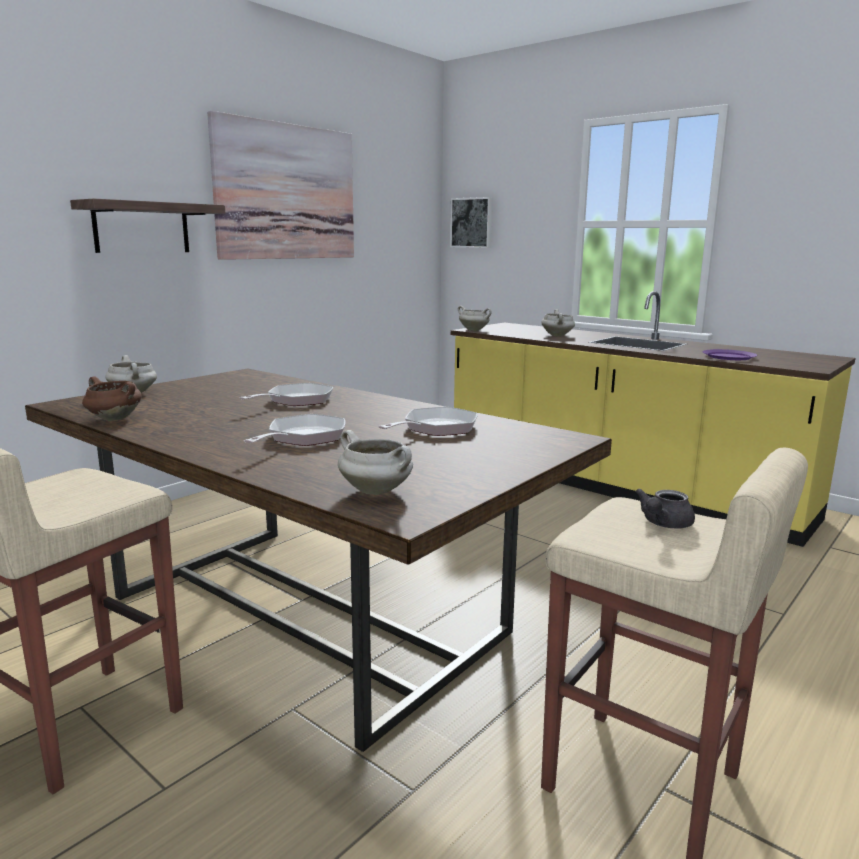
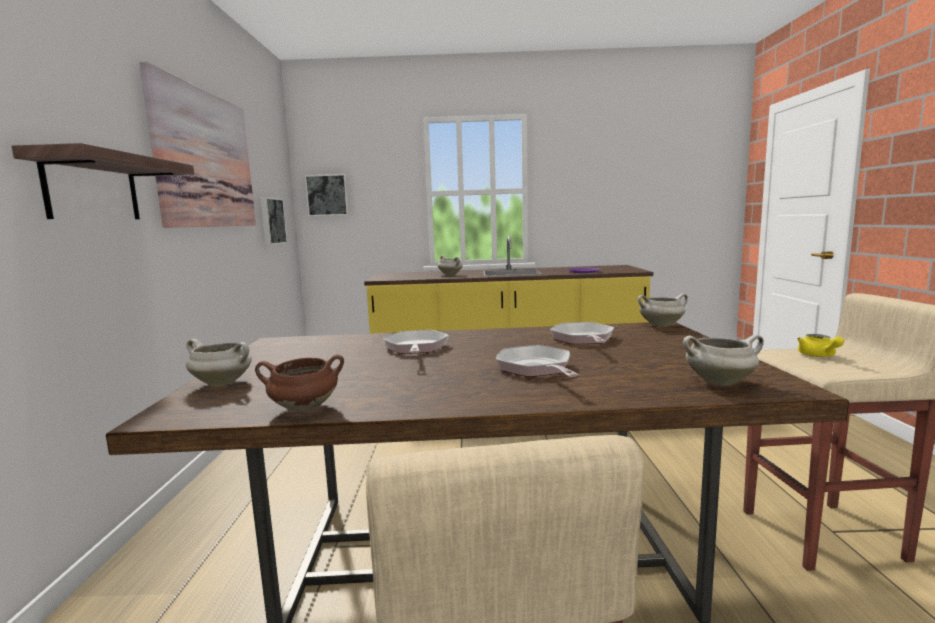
camera: 40 degrees left, 5 degrees down
(390, 252) = (272, 221): none -> picture
(474, 330) = (382, 279): white cooking pot -> white cooking pot (661, 325)
(663, 524) = (818, 356): grey teapot -> yellow teapot

